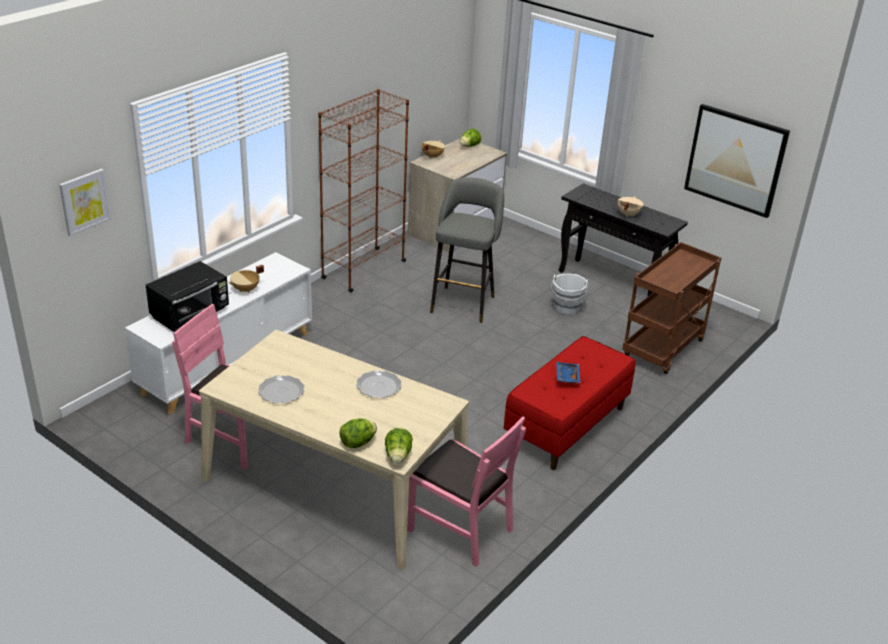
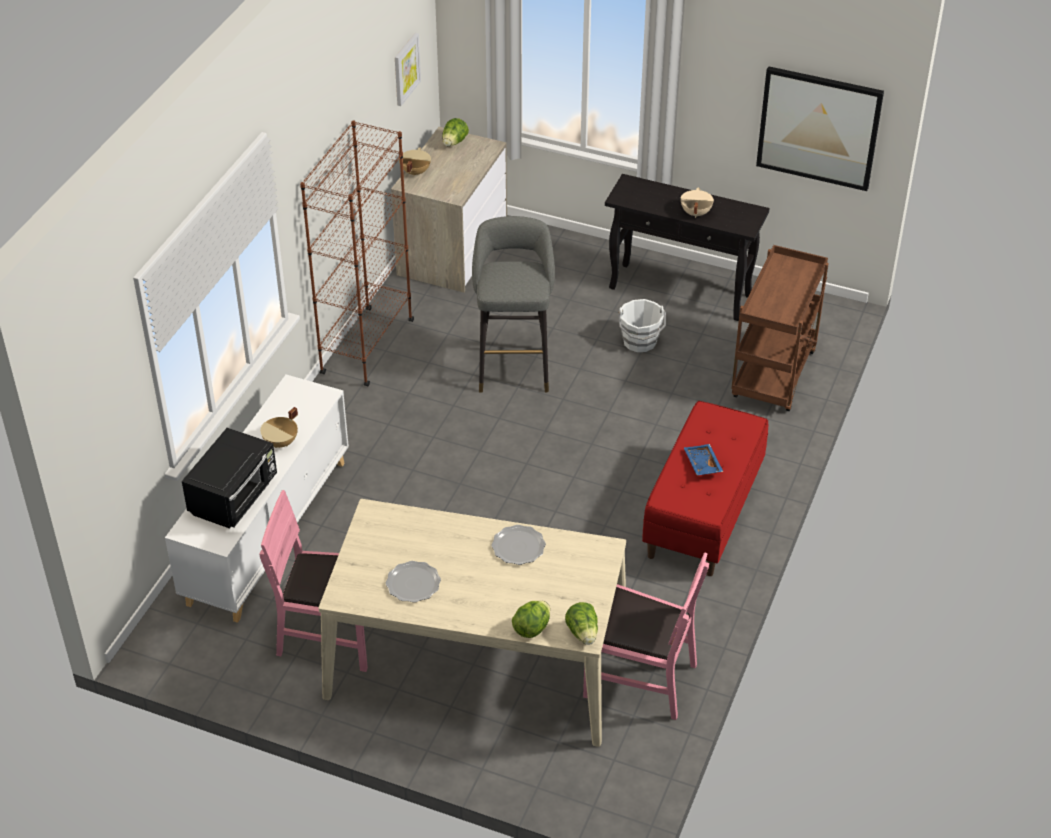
camera: 15 degrees left, 10 degrees up
(84, 201) = (106, 412): picture -> picture (406, 69)

